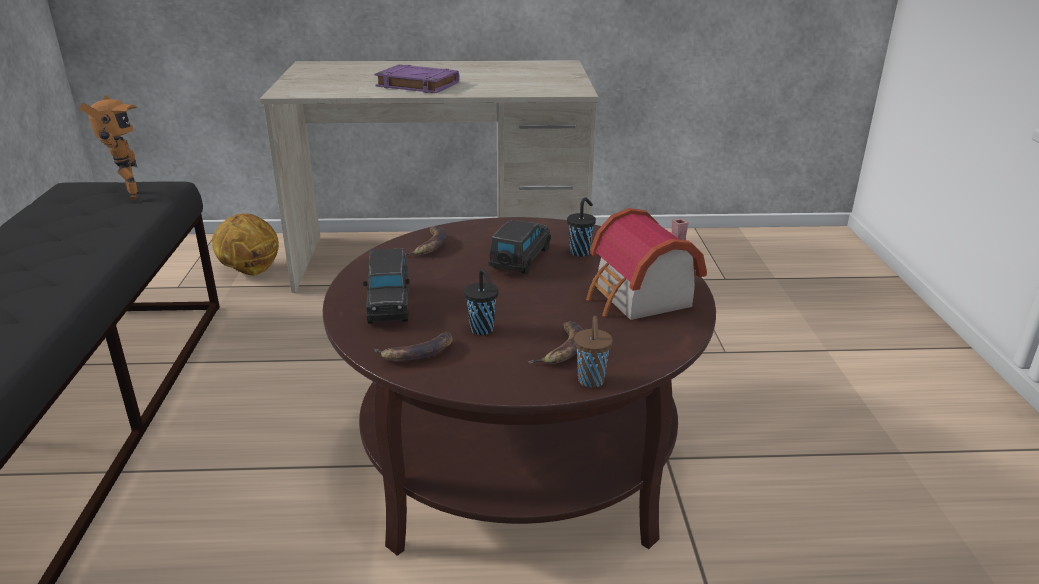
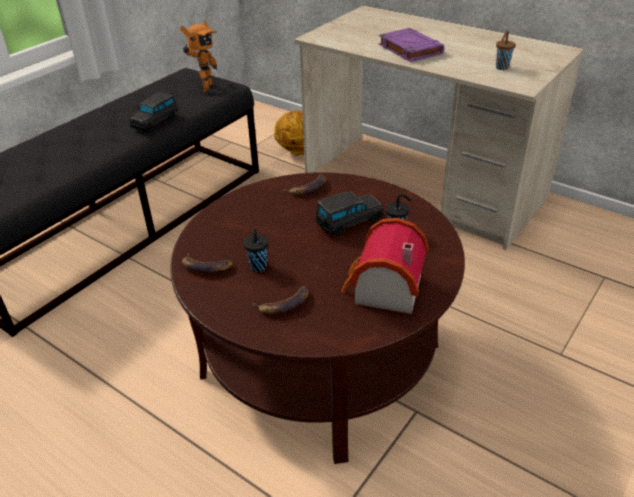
camera: 40 degrees right, 10 degrees up
(389, 304) = (233, 224): black toy car -> black toy car (155, 122)
(591, 382) = (269, 336): brown cup -> brown cup (501, 68)

